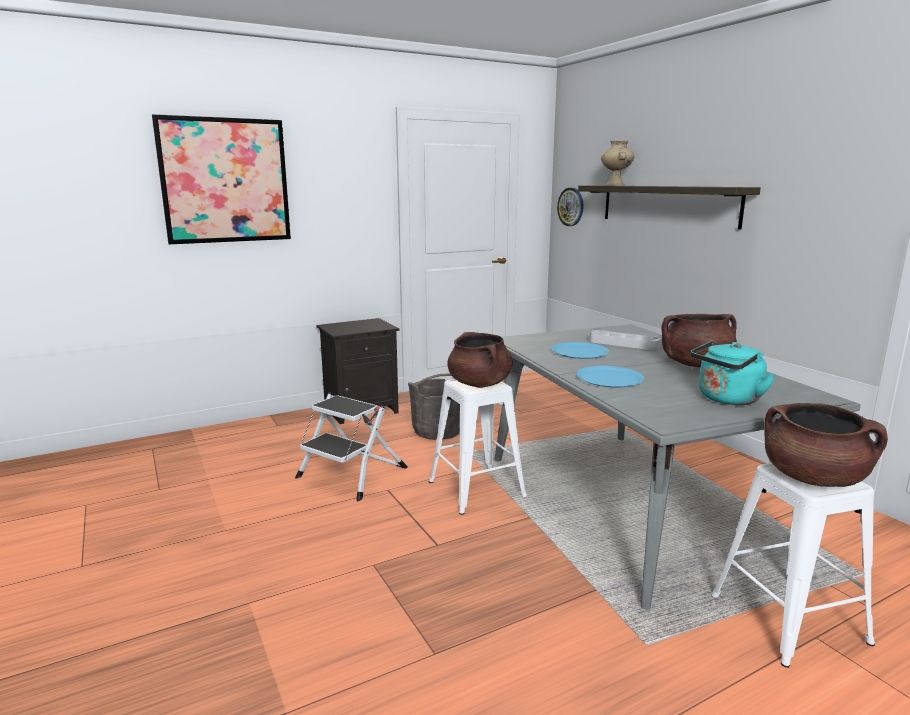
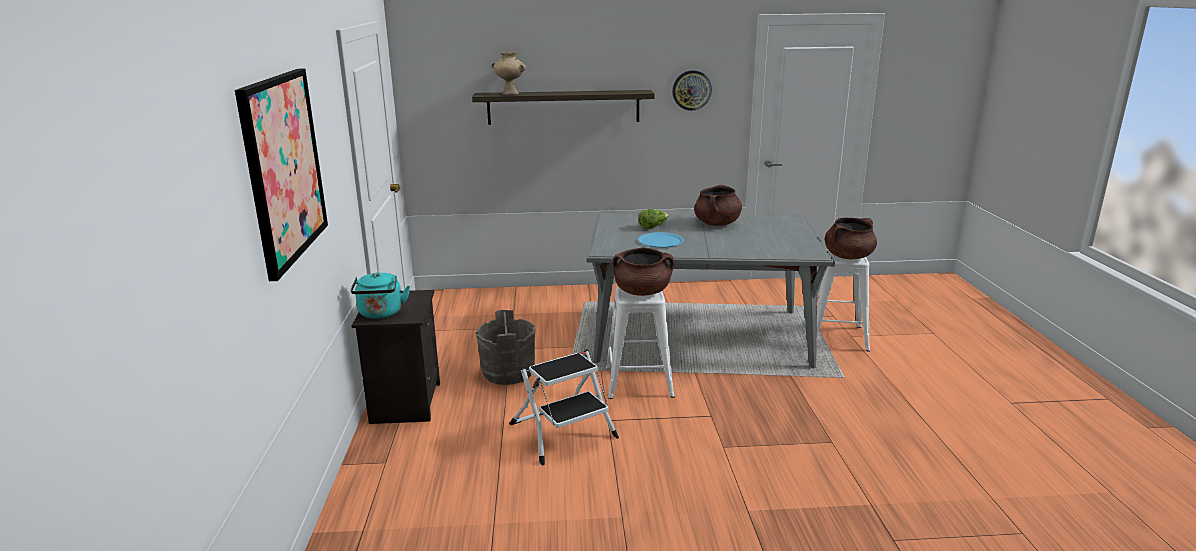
camera: 65 degrees left, 5 degrees up
(571, 207) = (433, 116): wall clock -> wall clock (691, 90)
(609, 378) = (728, 247): blue plate -> none
(624, 344) = (653, 227): grey tray -> lettuce
(726, 399) = (786, 234): turquoise kettle -> turquoise kettle (381, 314)

